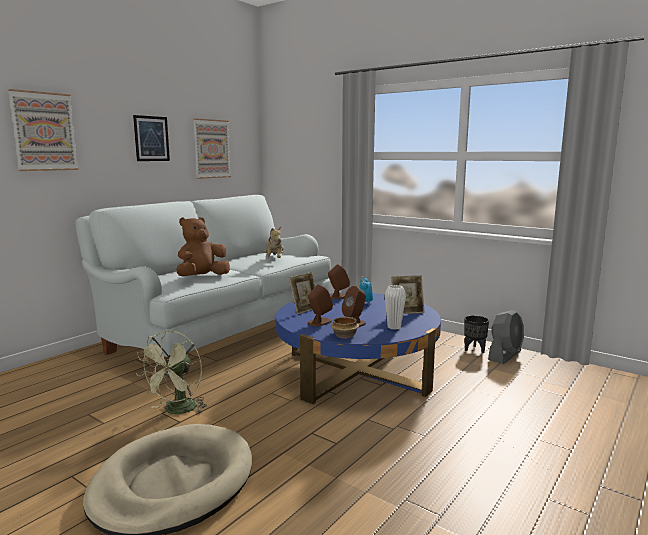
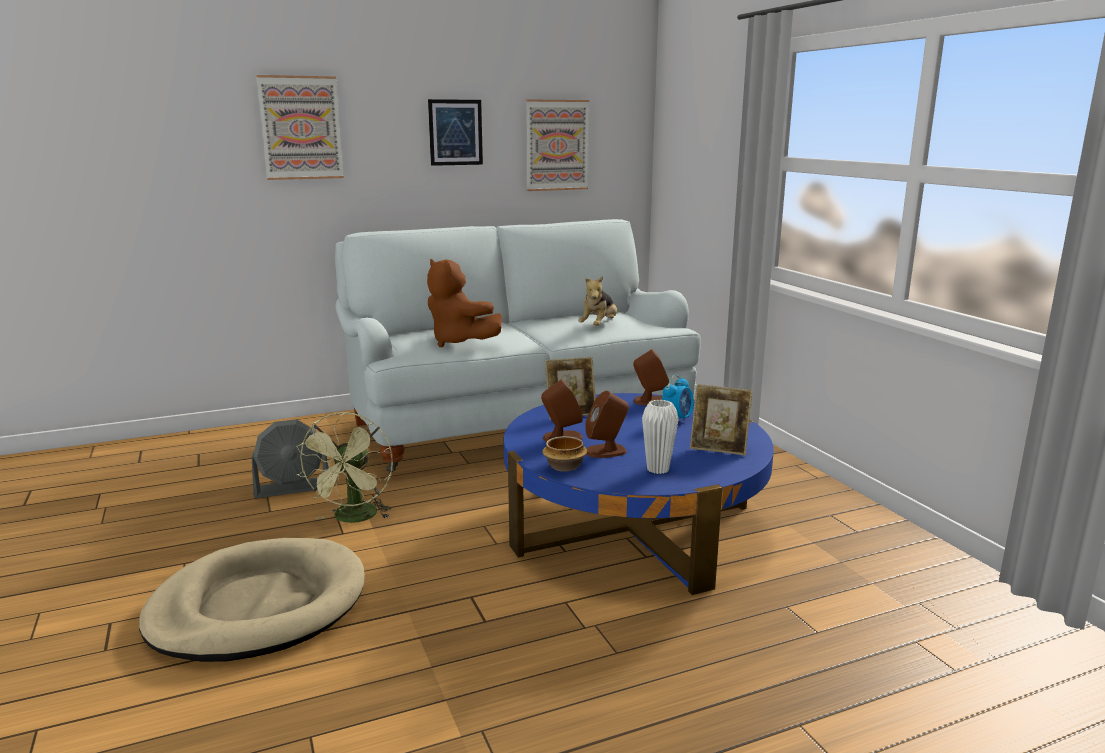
camera: 30 degrees right, 5 degrees up
(177, 411) = (354, 519): green fan -> green fan turned 45 degrees counterclockwise
(202, 277) = (459, 342): brown plush toy -> brown plush toy turned 120 degrees counterclockwise
(474, 349) = (879, 540): black planter -> none
(505, 355) = (927, 565): grey fan -> grey fan (293, 488)

